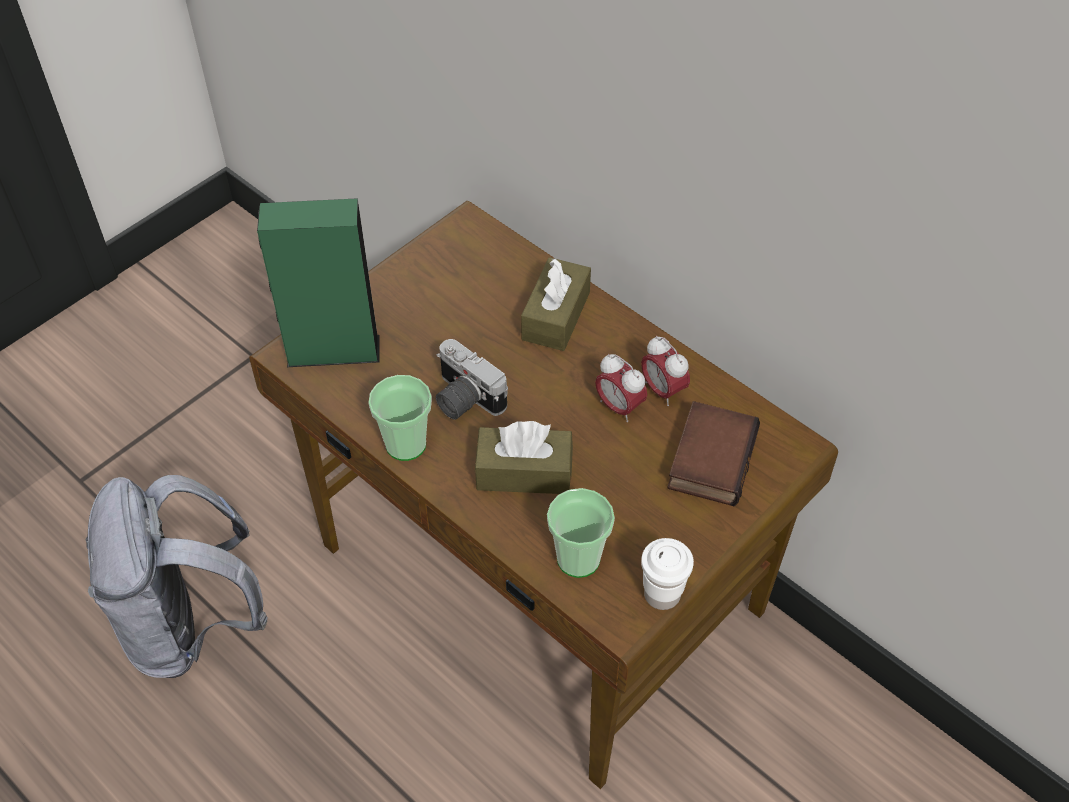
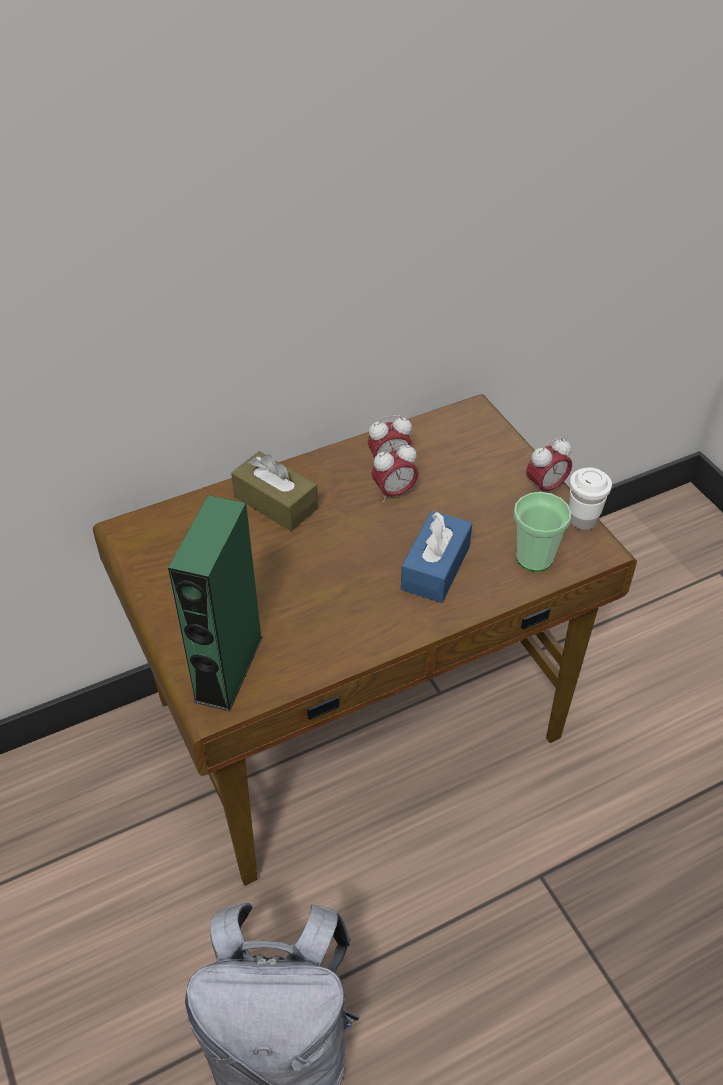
camera: 70 degrees left, 5 degrees down
(406, 444) = (370, 639): cup -> none
(463, 399) = (338, 587): camera -> none
(524, 472) = (435, 568): brown tissue box -> blue tissue box
(700, 546) = (545, 487): none -> alarm clock
(709, 458) = (466, 458): book -> none

